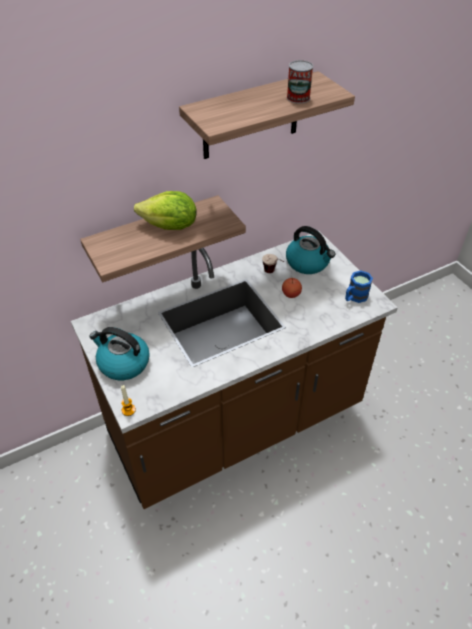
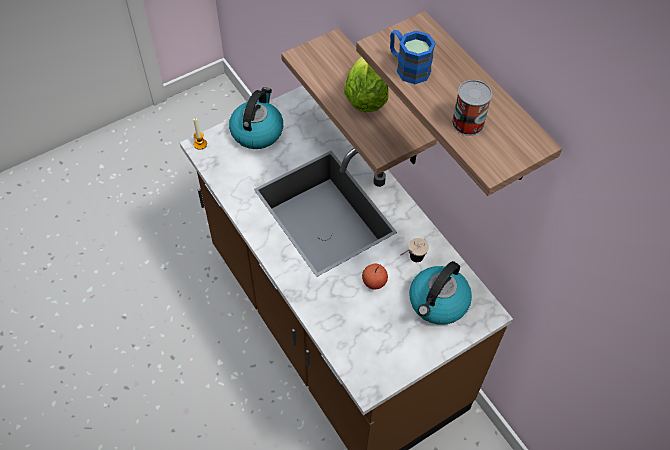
camera: 85 degrees right, 10 degrees up
(354, 297) = (376, 357): blue mug -> blue mug (407, 67)

